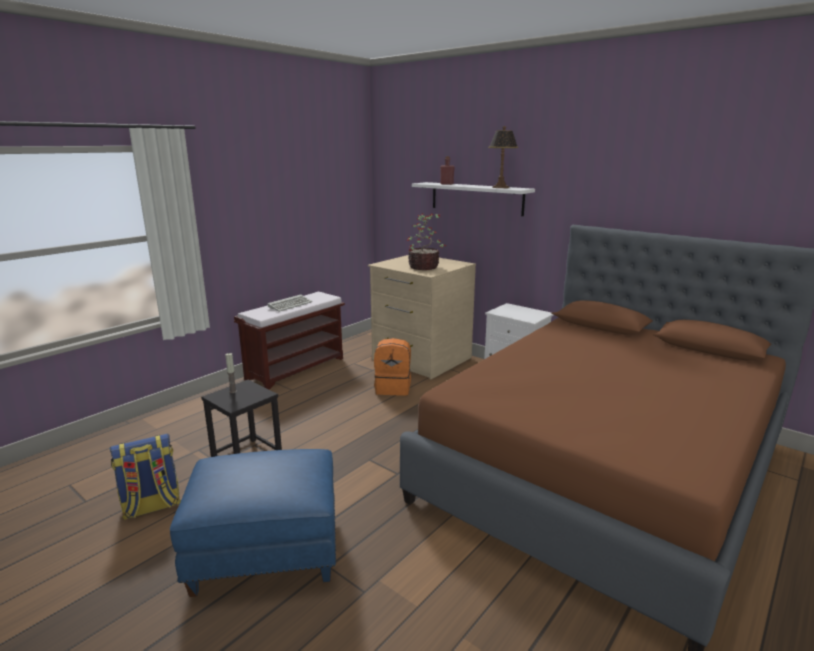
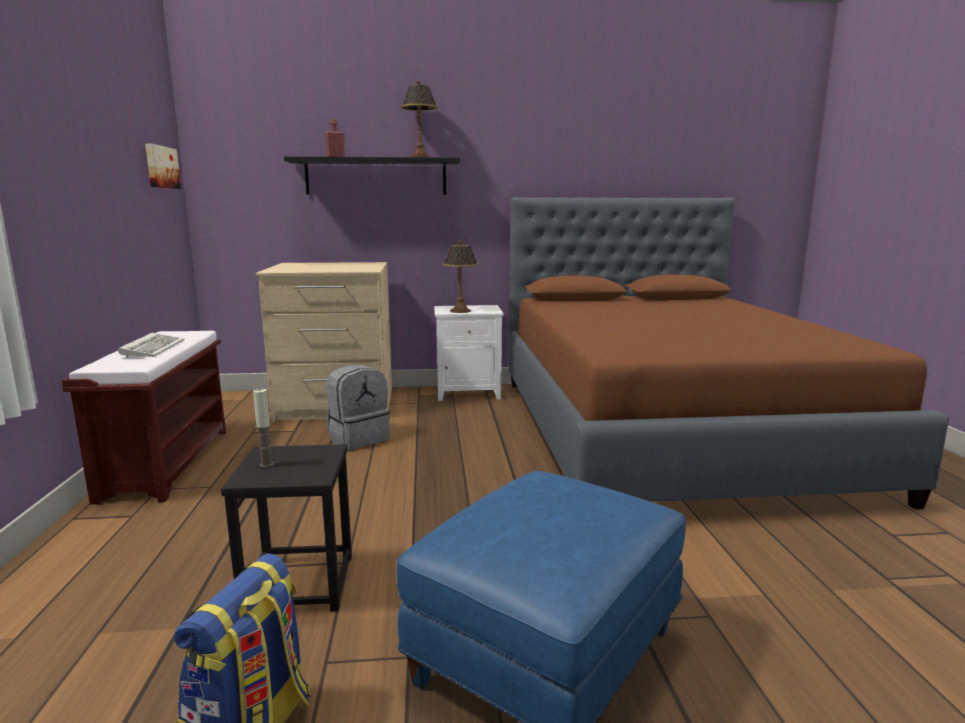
camera: 45 degrees left, 5 degrees down
(347, 189) = (161, 167): none -> picture
(393, 388) = (358, 438): orange backpack -> grey backpack
(424, 267) = (341, 267): potted plant -> none
(476, 198) = (376, 177): white shelf -> black shelf
(510, 313) = (460, 311): none -> table lamp

